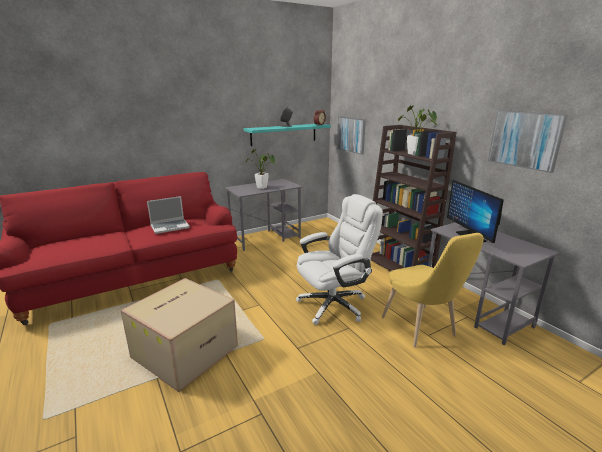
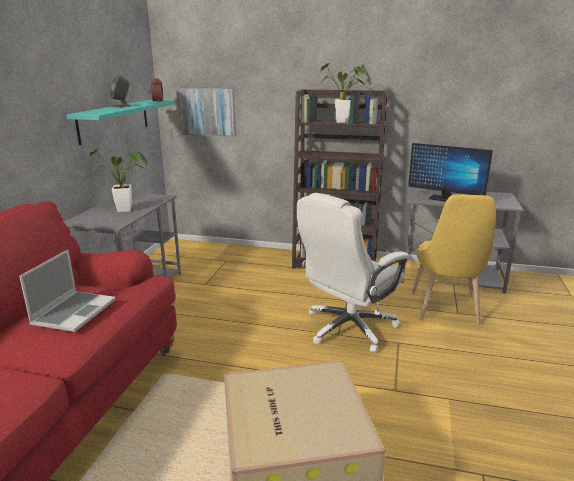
camera: 45 degrees left, 0 degrees up
(334, 305) = (348, 328): white office chair -> white office chair turned 150 degrees counterclockwise
(421, 329) = (445, 311): yellow chair -> yellow chair turned 75 degrees clockwise
(525, 140) = (466, 91): picture -> none

